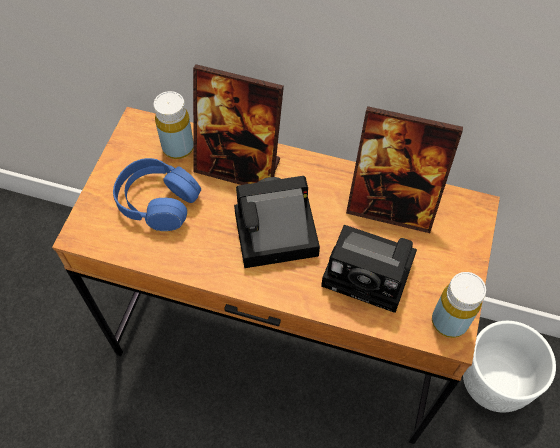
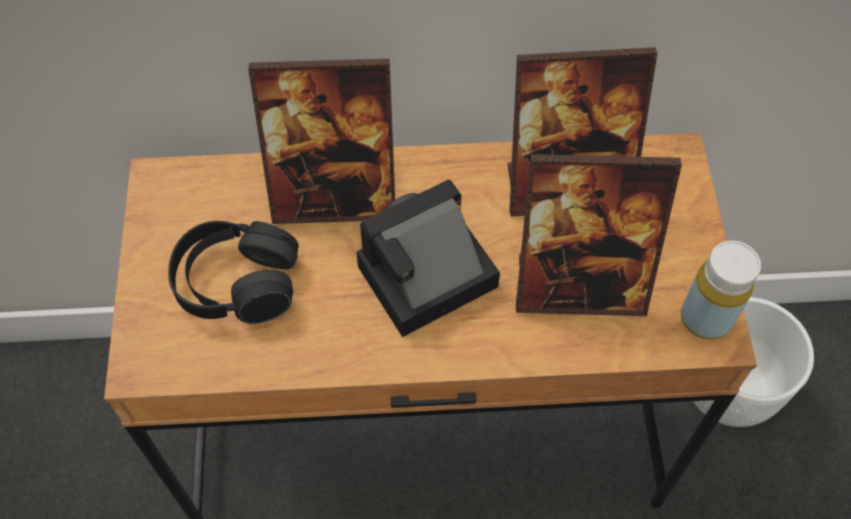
camera: 20 degrees left, 0 degrees up
(158, 202) = (237, 282): blue headphones -> black headphones
(178, 147) = (234, 196): yellow bottle -> none
(372, 273) = (579, 287): camera -> picture frame

